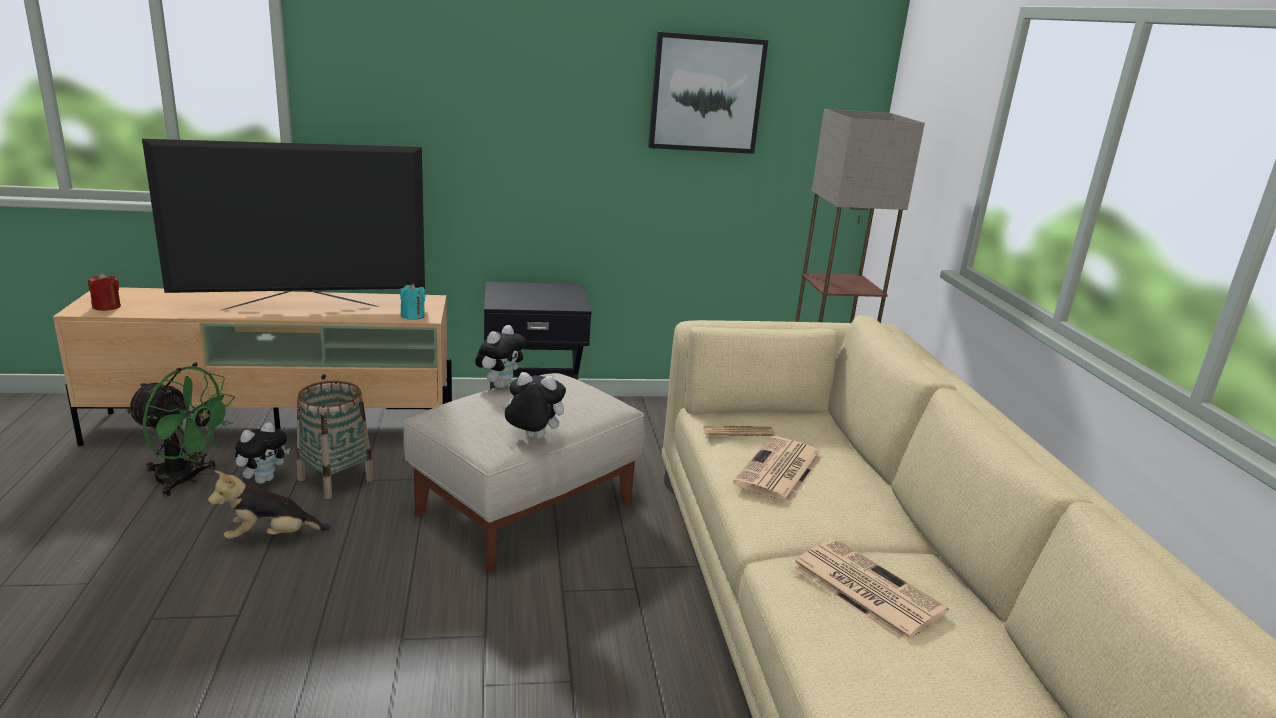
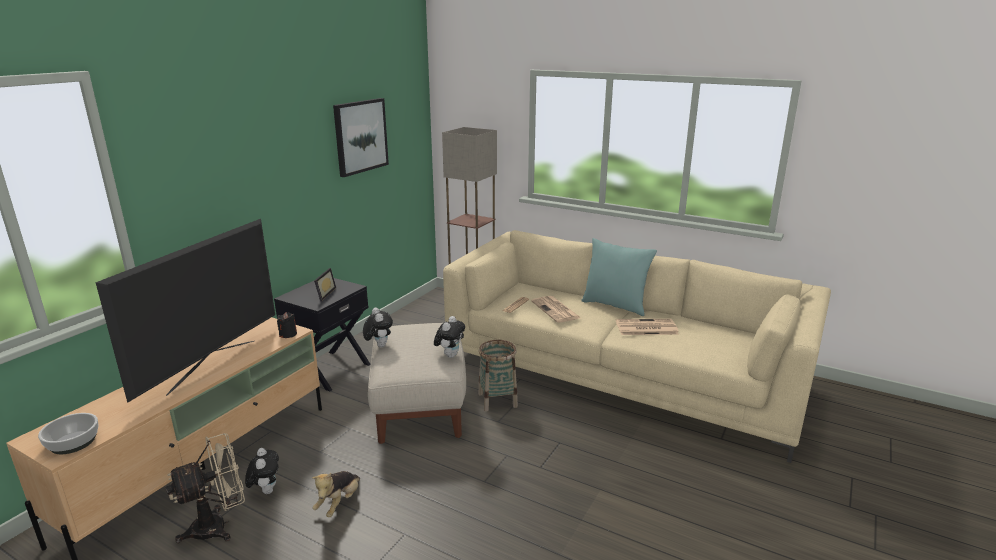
camera: 50 degrees left, 0 degrees up
(107, 307) = (73, 442): red candle -> bowl
(186, 480) = (218, 526): green fan -> beige fan
(336, 479) = (305, 461): basket -> basket (497, 400)
(412, 316) = (288, 334): turquoise candle -> black candle
(532, 298) = (323, 294): none -> picture frame
(532, 438) = (450, 355): plush toy -> plush toy turned 150 degrees clockwise
(905, 526) = (615, 305): none -> turquoise pillow

